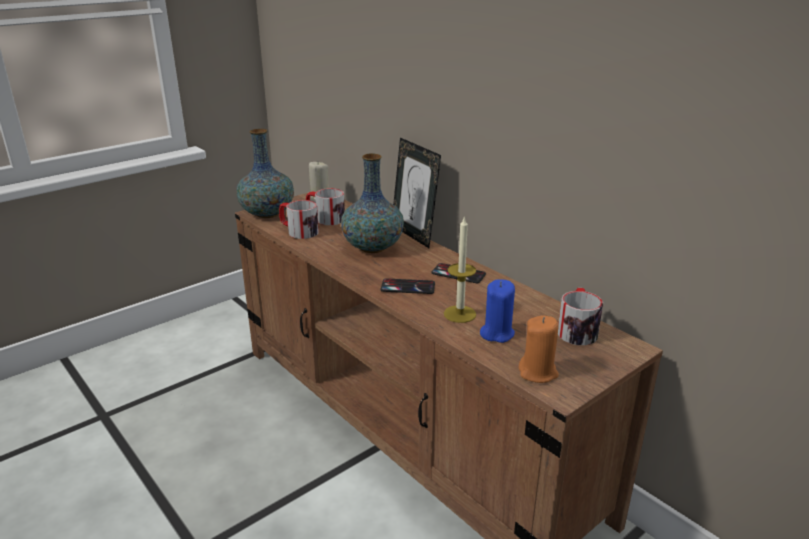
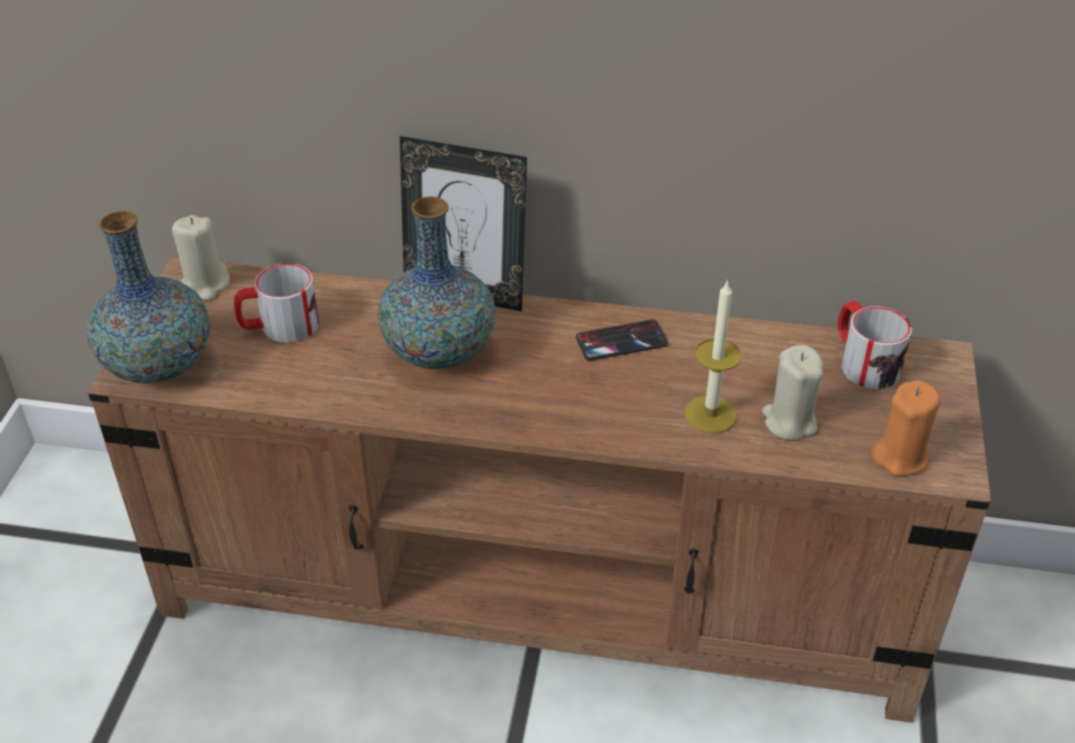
camera: 40 degrees left, 15 degrees up
(298, 231) = (273, 378): mug -> none
(408, 287) = (588, 403): phone -> none
(496, 333) = (789, 421): blue candle -> beige candle

